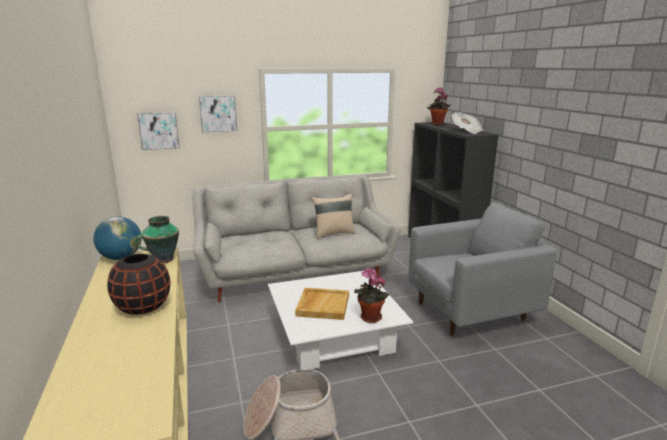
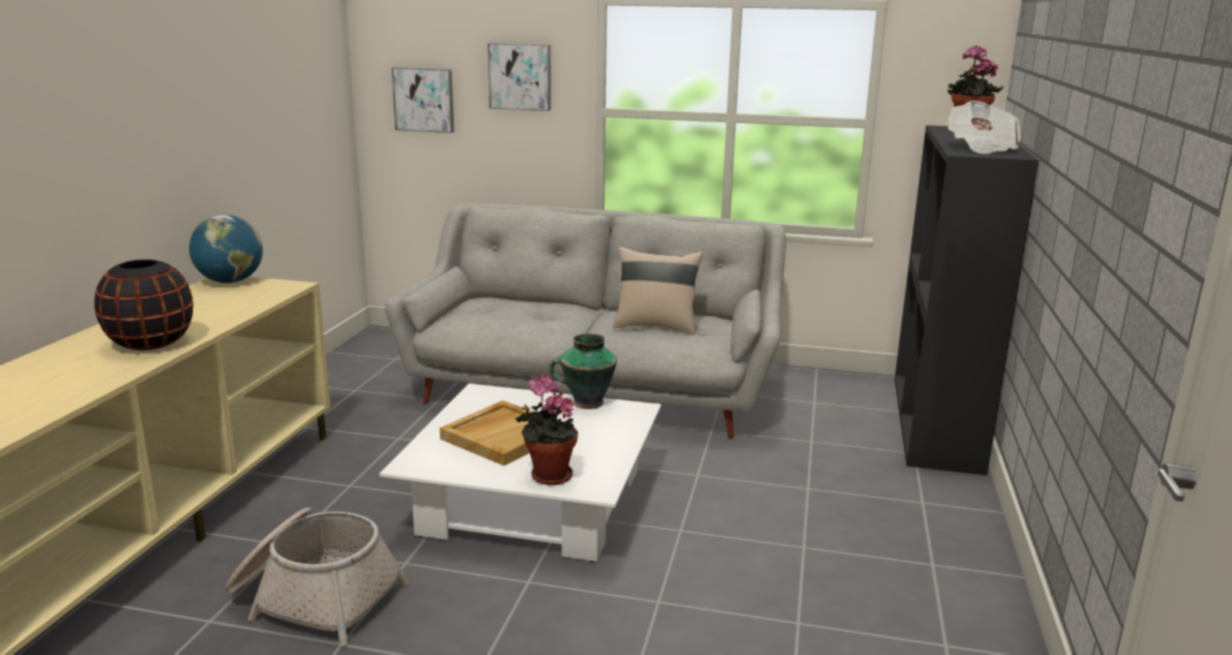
camera: 30 degrees right, 0 degrees up
(162, 260) = (271, 294): vase -> vase (586, 403)
(470, 312) = (839, 545): grey armchair -> none

